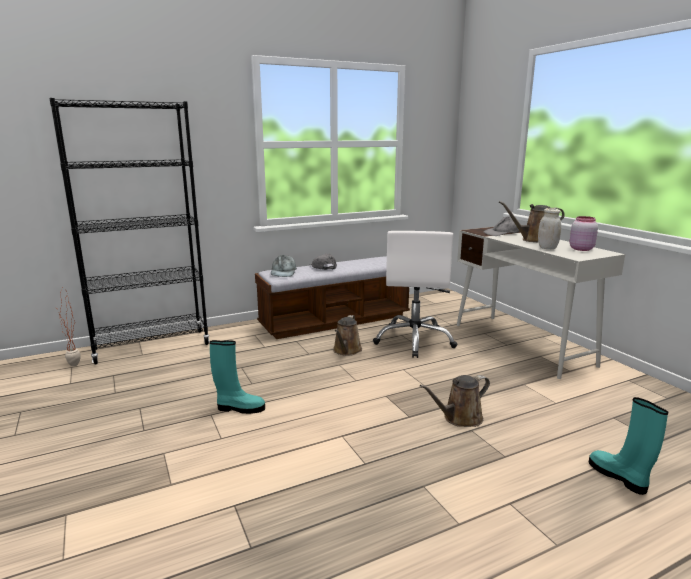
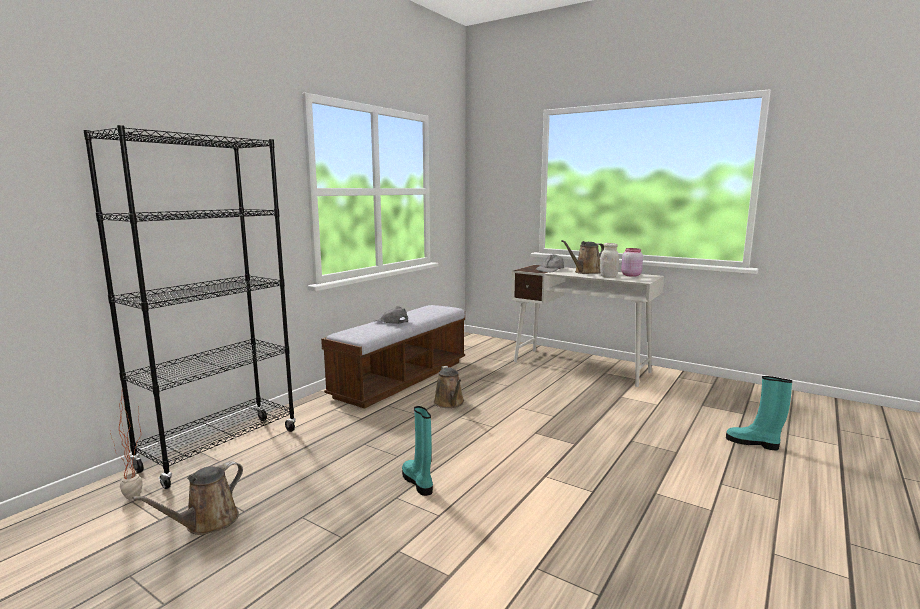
camera: 30 degrees left, 5 degrees down
(239, 408) = (418, 482): turquoise boot -> turquoise boot turned 90 degrees counterclockwise
(283, 272) = (360, 331): grey cap -> none
(414, 340) = (497, 381): white office chair -> none
(459, 418) = (612, 434): brown watering can -> brown watering can (207, 523)

